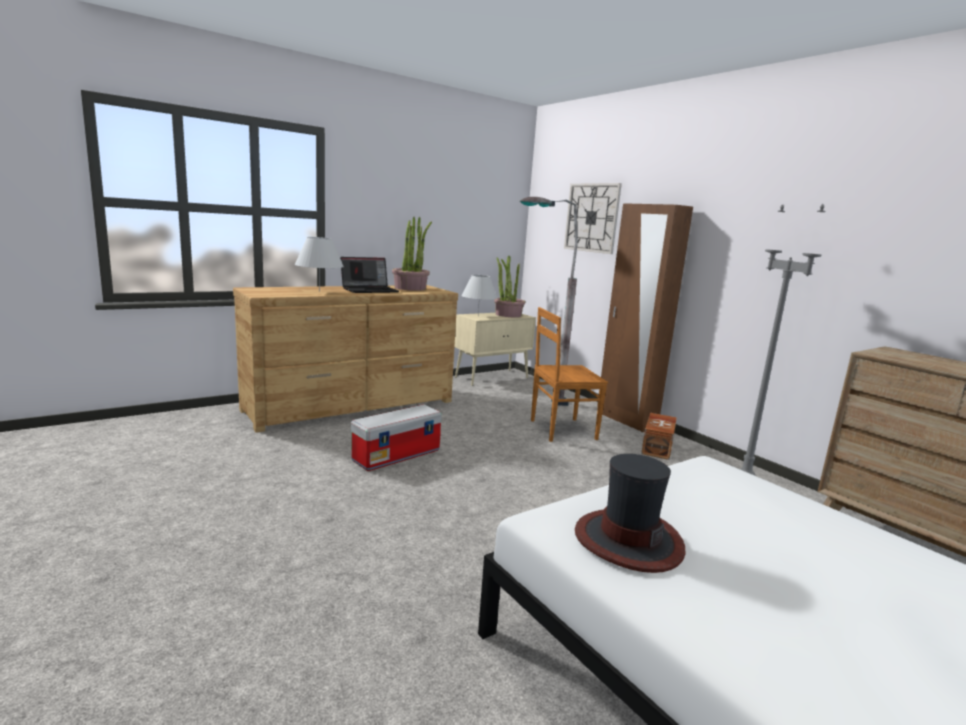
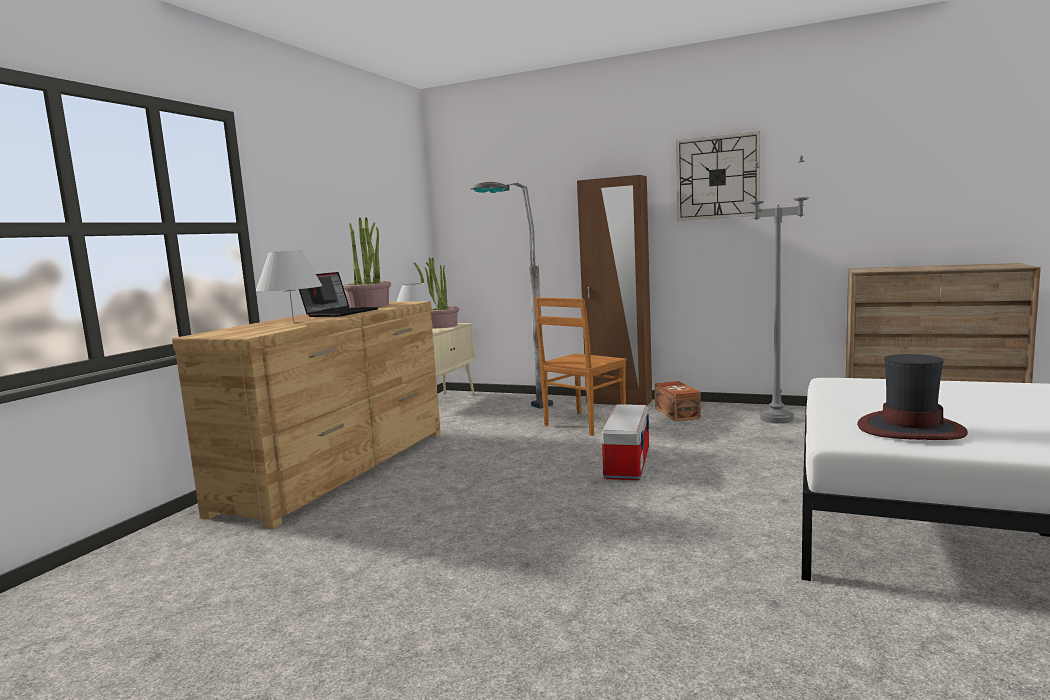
camera: 30 degrees left, 5 degrees down
(397, 455) = (479, 492): storage box -> storage box (627, 462)
(592, 218) = (524, 202): wall clock -> wall clock (717, 177)

